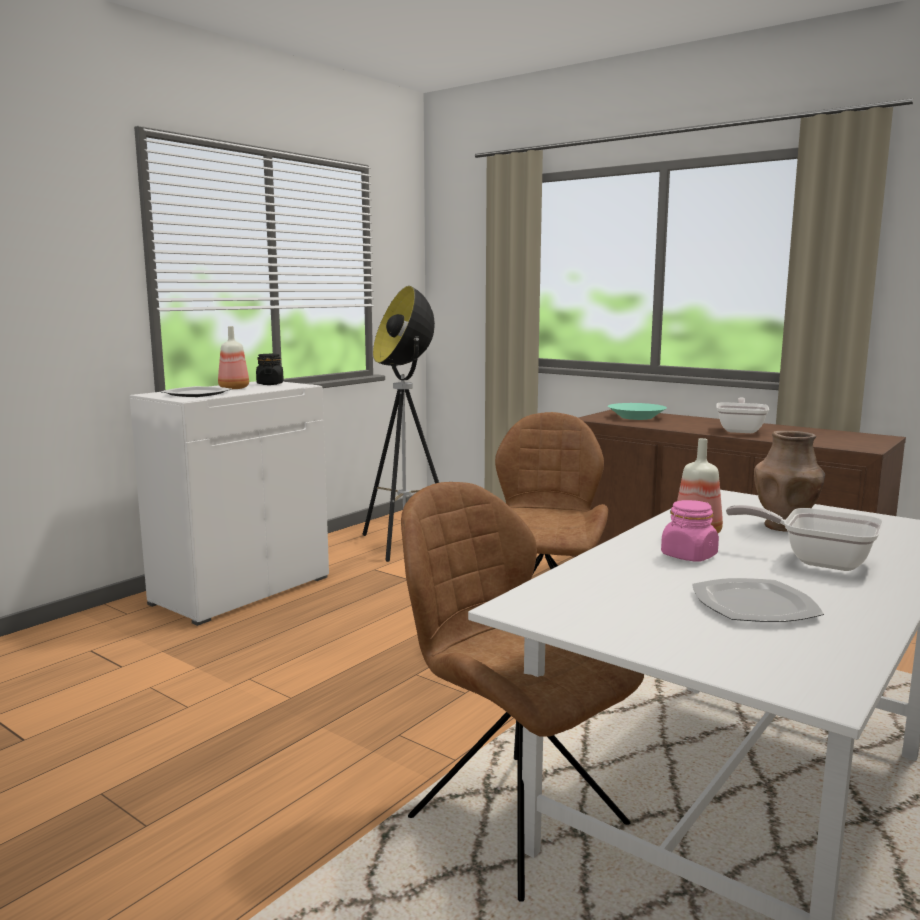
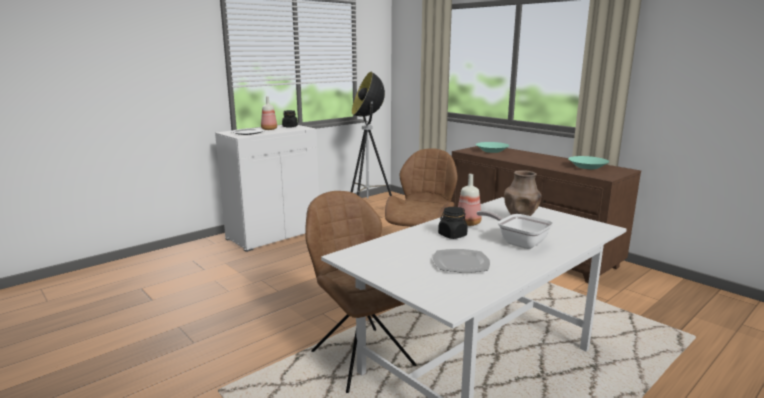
camera: 10 degrees right, 5 degrees up
(688, 556) = (452, 235): pink jar -> black jar
(741, 430) = (544, 162): frying pan -> none
(817, 435) = (587, 167): none -> turquoise bowl

